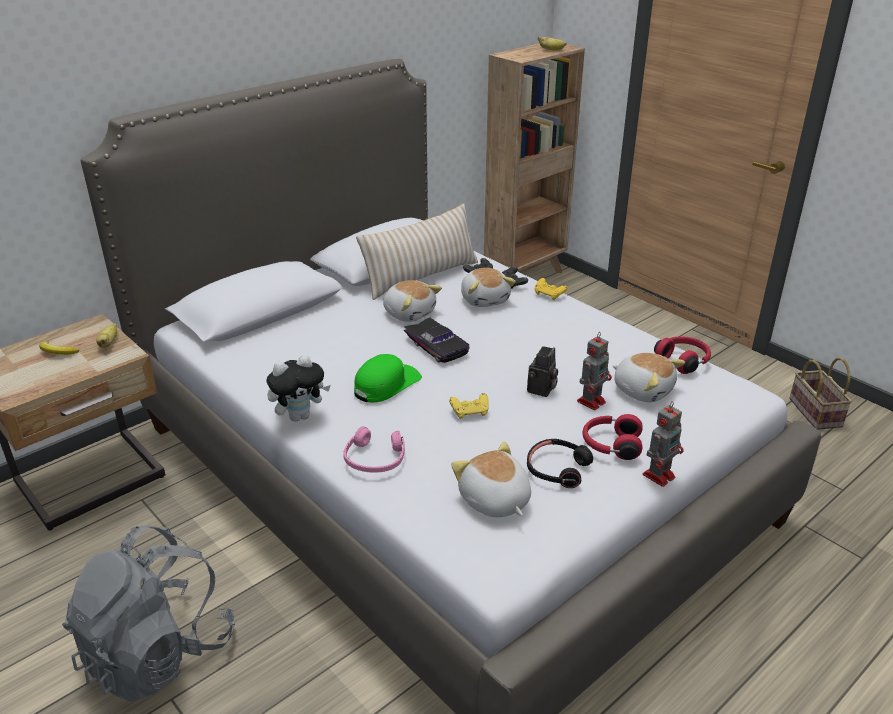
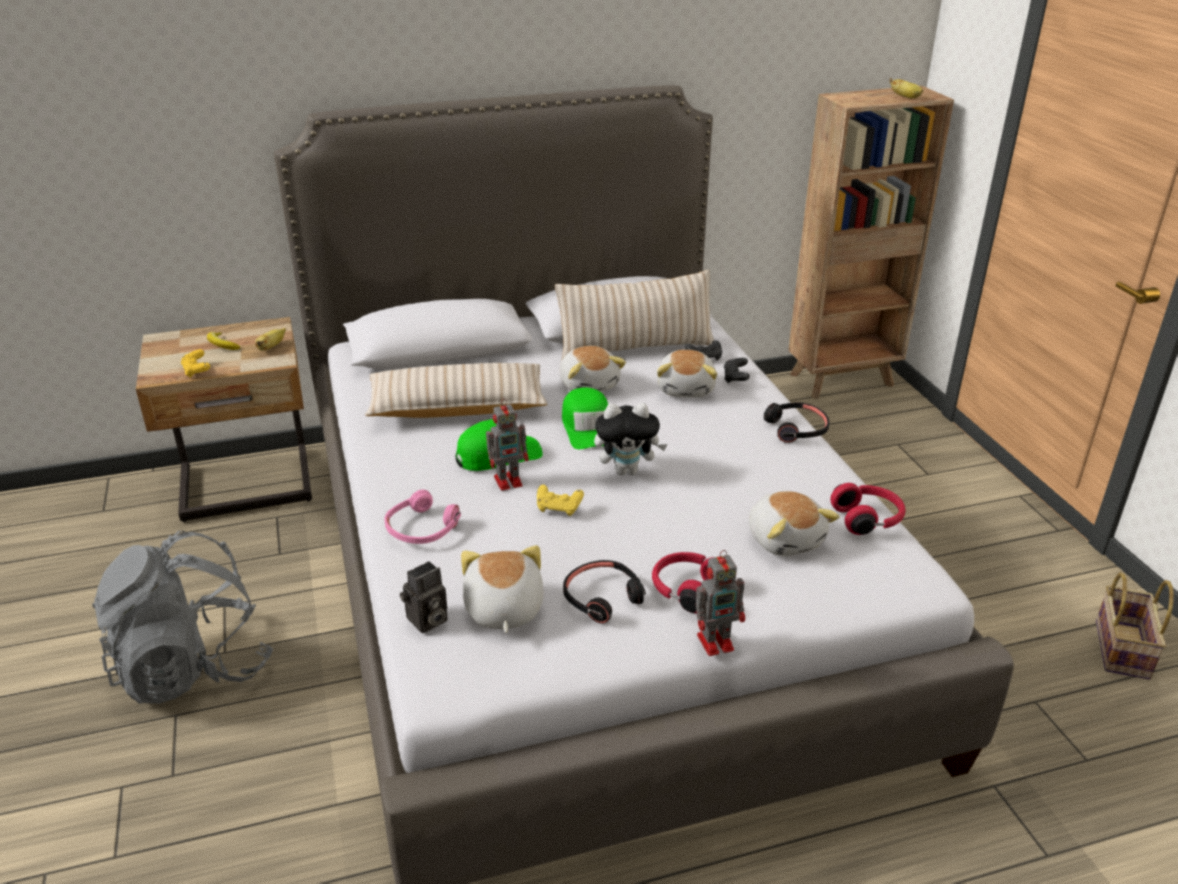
camera: 25 degrees right, 0 degrees up
(300, 416) = (388, 464): plush toy -> plush toy (627, 470)
(319, 355) = (457, 407): none -> beige pillow
(438, 346) = (588, 427): black toy car -> green cap
(541, 390) = (663, 506): camera -> camera (427, 621)
(549, 295) = (767, 400): yellow game controller -> yellow game controller (196, 371)
(585, 310) = (796, 429): none -> black headphones
(592, 401) = (711, 534): toy robot -> toy robot (509, 481)

